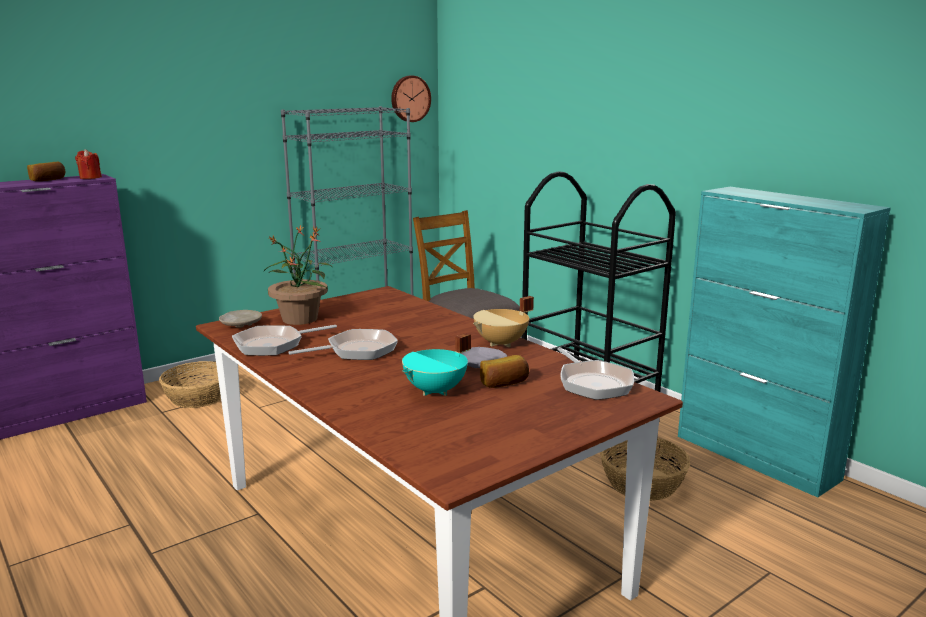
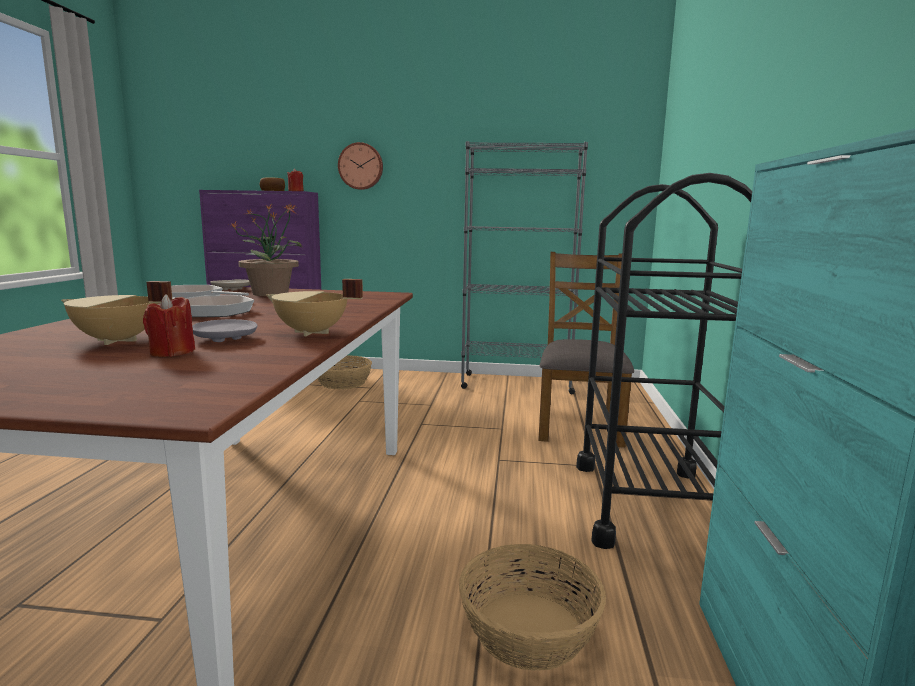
camera: 45 degrees right, 5 degrees down
(409, 98) = (622, 142): wall clock -> wall clock (361, 166)
(436, 391) = (117, 341): turquoise cooking pot -> beige cooking pot
(504, 383) = (172, 352): bread -> red candle
(593, 383) = (223, 378): frying pan -> none

